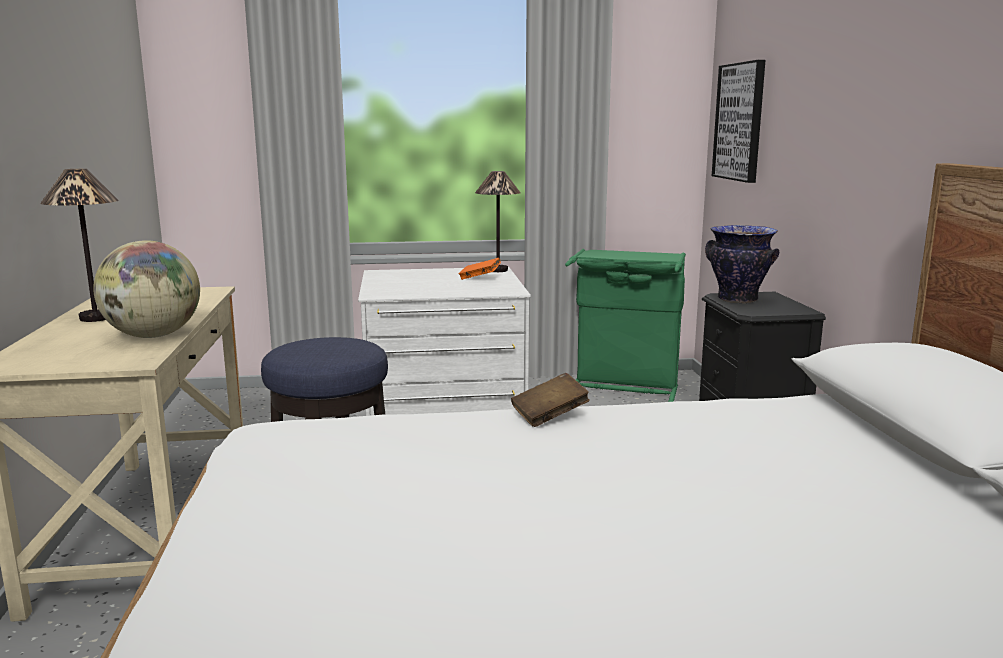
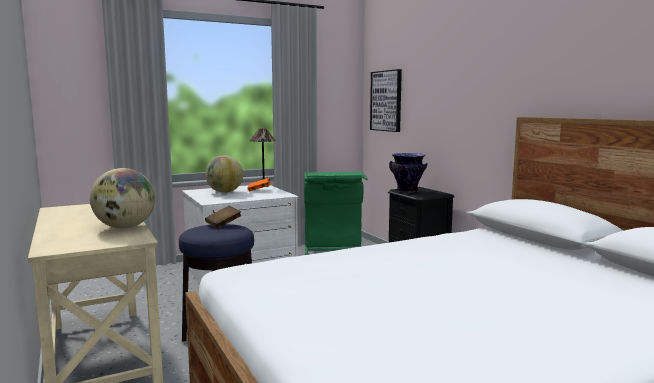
camera: 20 degrees left, 5 degrees down
(96, 318) = (66, 222): table lamp -> none
(422, 278) = (225, 192): none -> globe
(549, 416) = (376, 248): brown book -> brown book (223, 224)

